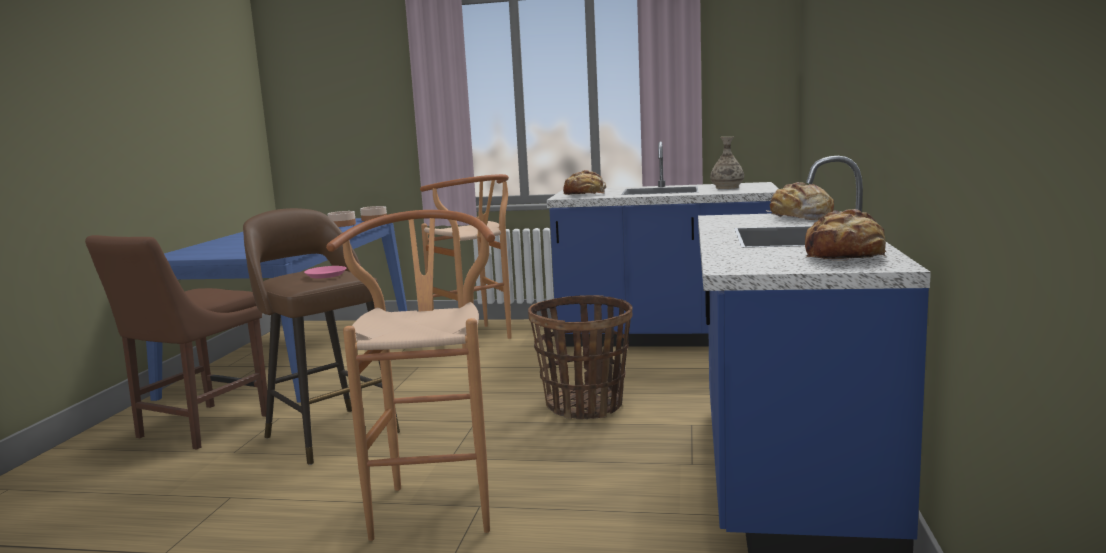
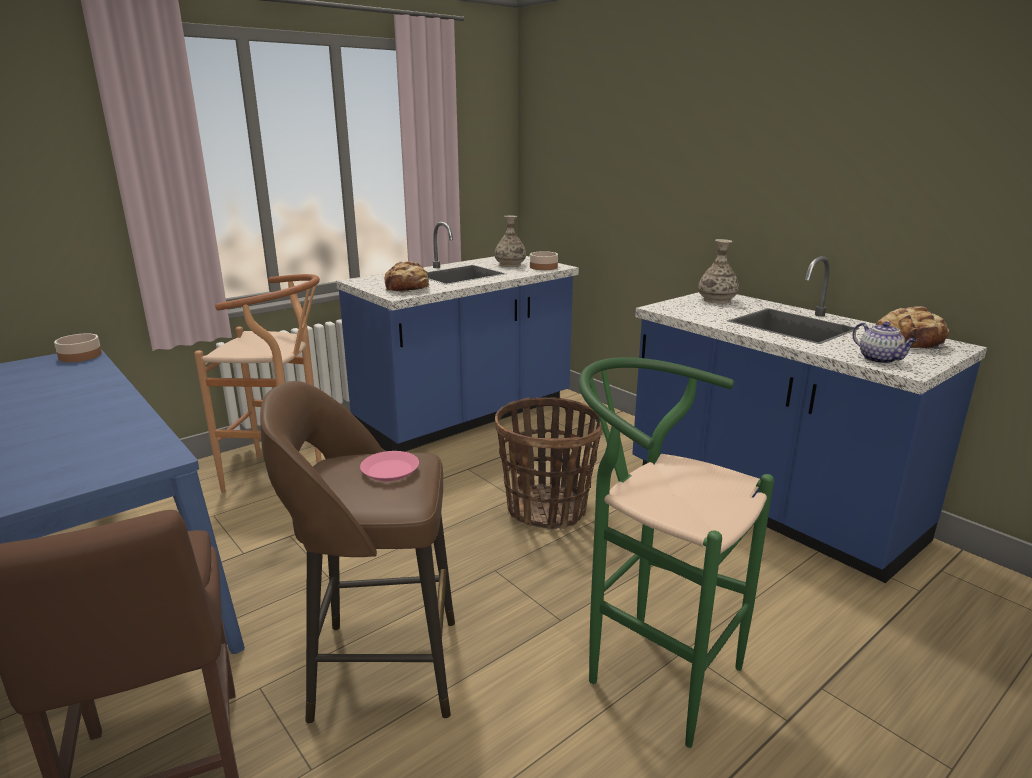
camera: 50 degrees left, 10 degrees up
(342, 225) = (57, 376): bowl -> bowl (544, 267)
(436, 502) = (650, 671): brown stool -> green stool
(742, 260) = (880, 359): none -> teapot
(800, 217) = (717, 300): bread -> vase

